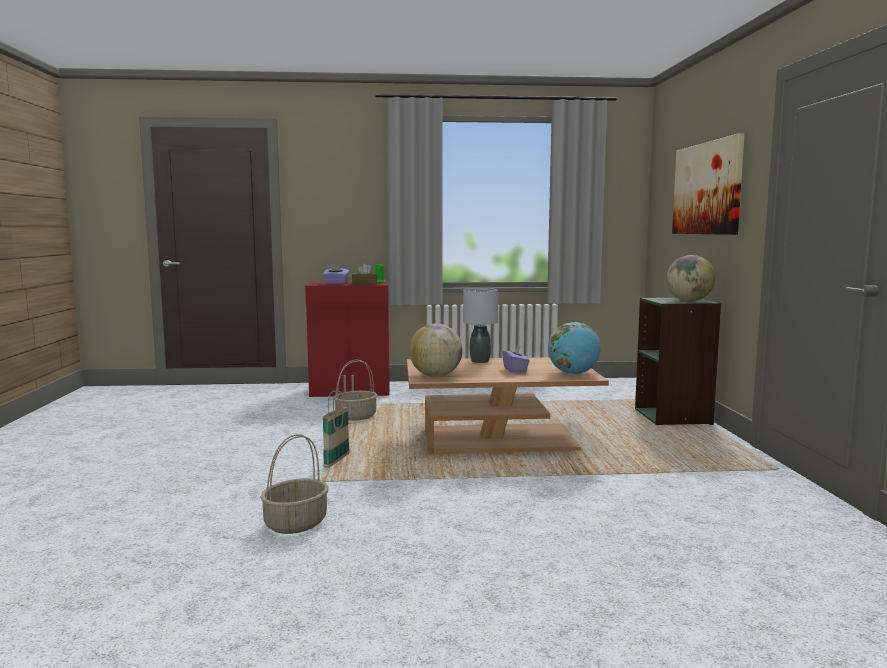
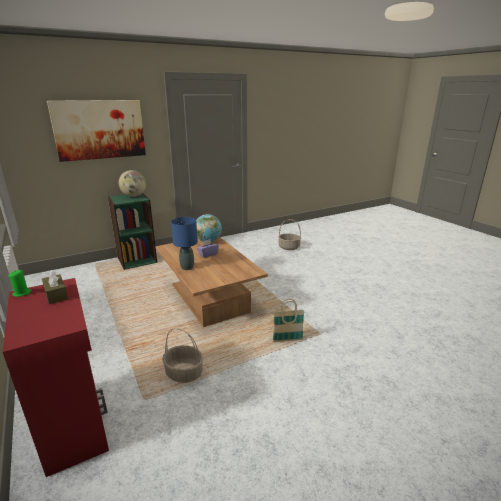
camera: 115 degrees left, 15 degrees up
(296, 523) = (366, 320): basket -> basket (288, 247)
(336, 283) = (48, 316): purple tissue box -> none
(436, 376) = (242, 270): globe -> none
(480, 361) = (187, 267): grey table lamp -> blue table lamp

